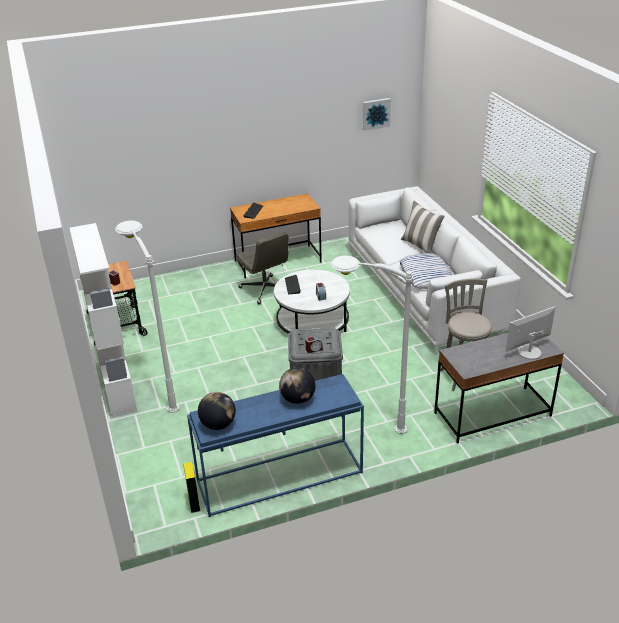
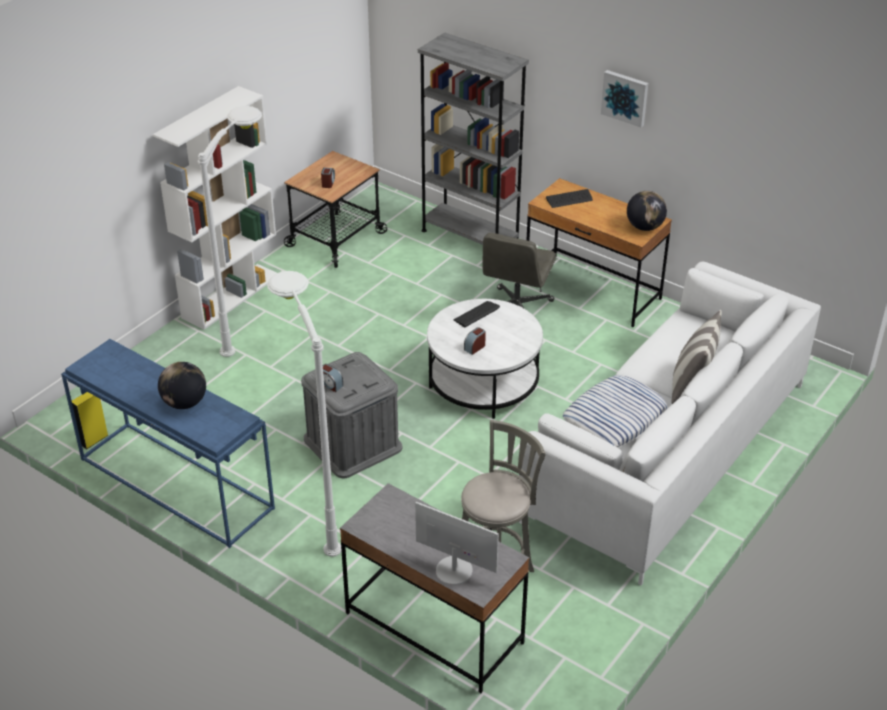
camera: 55 degrees right, 5 degrees up
(181, 279) = (470, 237): none -> grey bookcase
(218, 424) = (102, 366): globe -> globe (645, 227)
(376, 113) = (808, 154): picture -> picture (625, 97)

